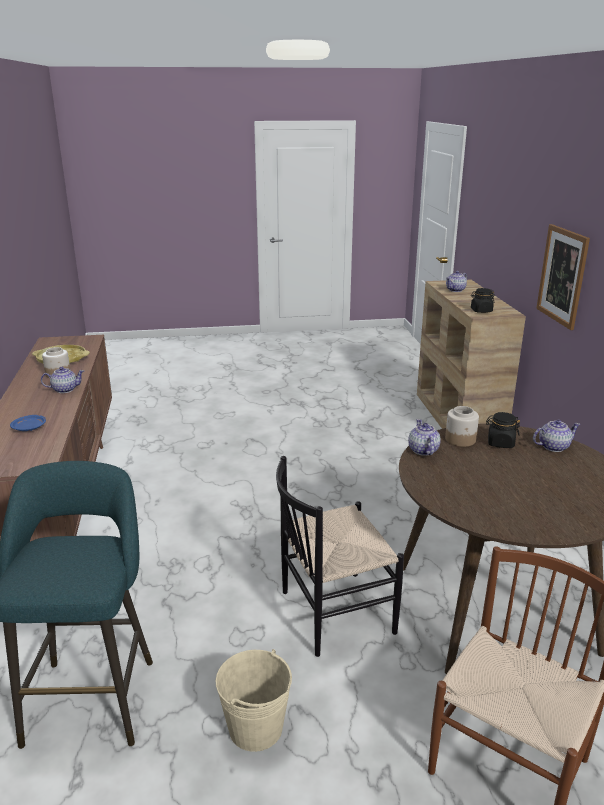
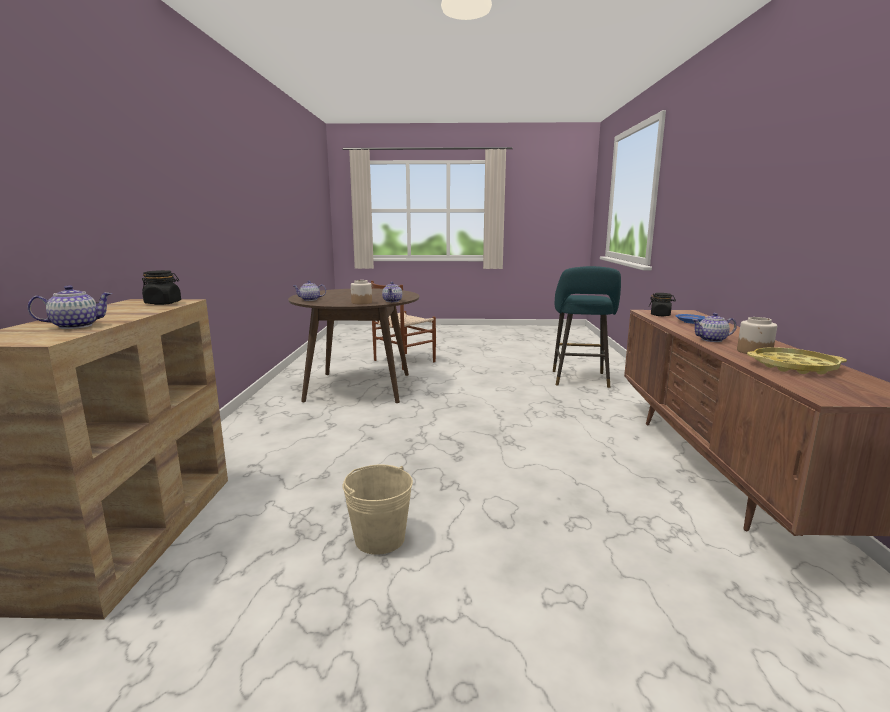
camera: 170 degrees left, 10 degrees down
(256, 728) = (501, 371): beige bucket -> beige bucket (379, 538)
(332, 613) = (454, 391): black chair -> none
(500, 443) = (339, 301): black jar -> black jar (660, 315)
(562, 276) = (149, 225): picture -> none

